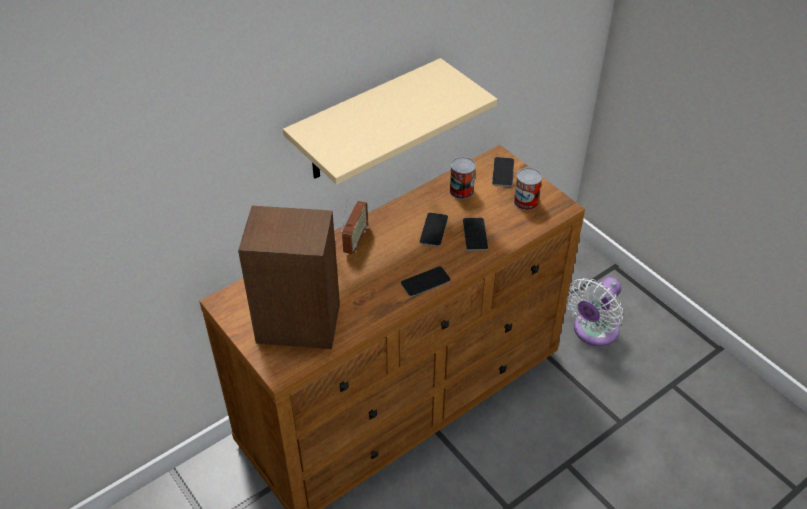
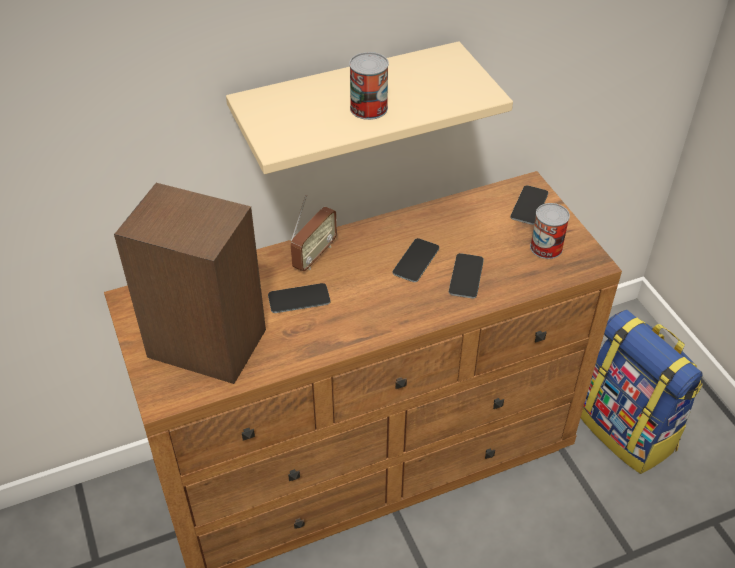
camera: 15 degrees right, 0 degrees up
(425, 282) = (381, 324): phone -> phone (299, 299)
(461, 191) = (468, 219): can -> can (368, 108)
(593, 332) = (627, 430): white fan -> backpack

